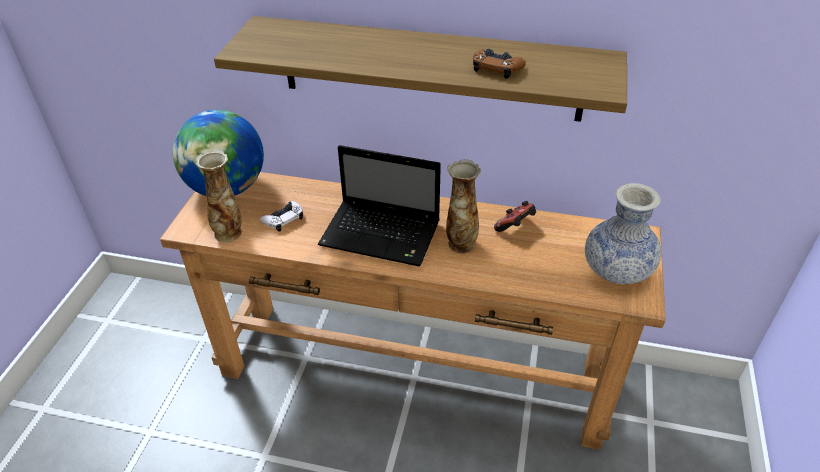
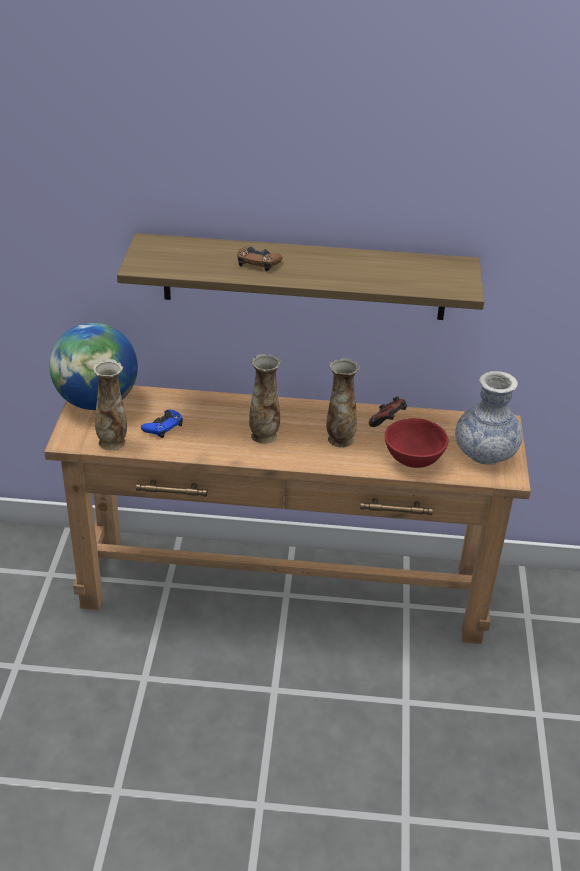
camera: 10 degrees left, 5 degrees down
(283, 219) = (163, 427): white game controller -> blue game controller
(383, 234) = (264, 435): laptop -> vase
(496, 68) = (371, 275): brown game controller -> brown game controller (258, 262)
(535, 272) = (412, 459): none -> red bowl

